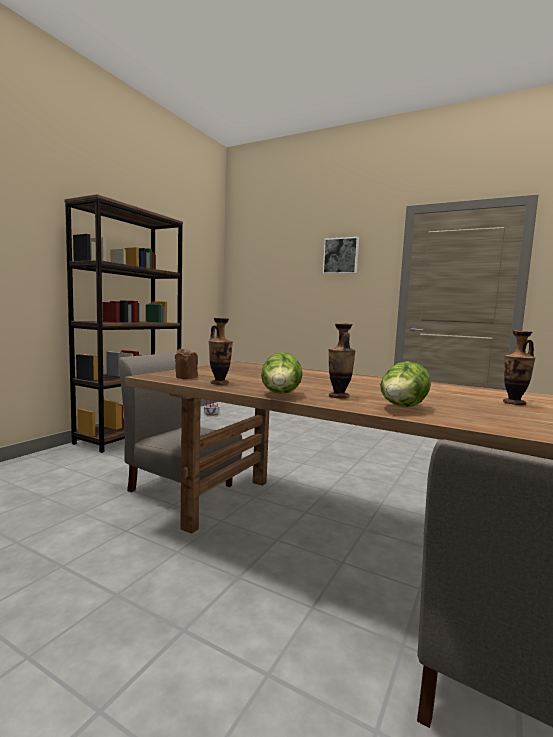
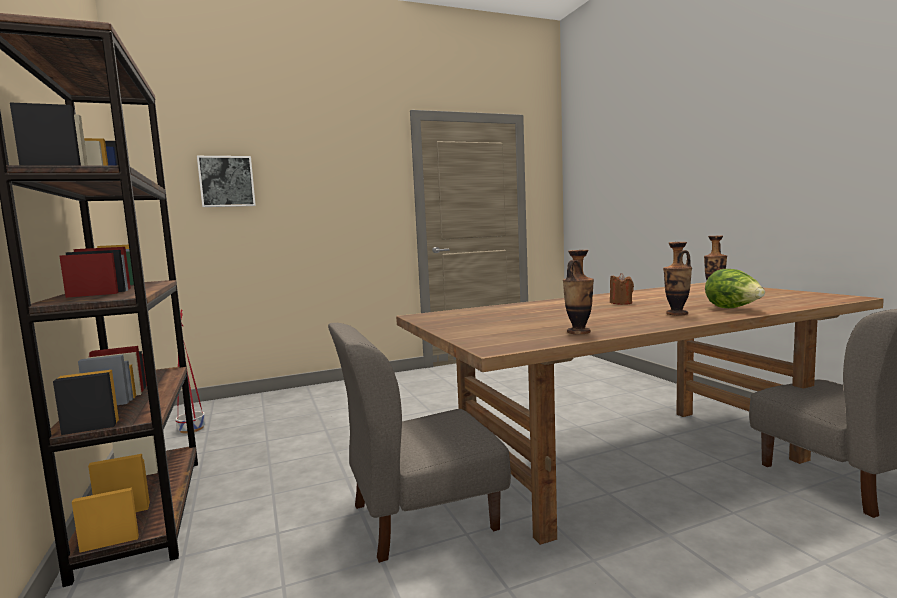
camera: 50 degrees left, 0 degrees up
(186, 377) = (520, 338): brown candle -> brown candle (621, 303)
(281, 395) = (663, 324): lettuce -> none
(341, 256) = (338, 165): picture -> picture (227, 181)

